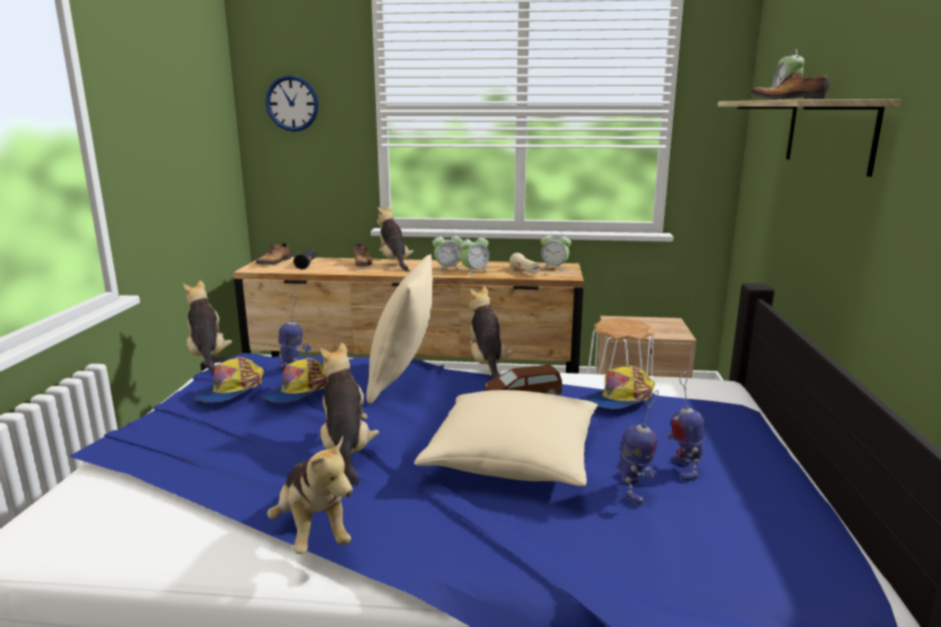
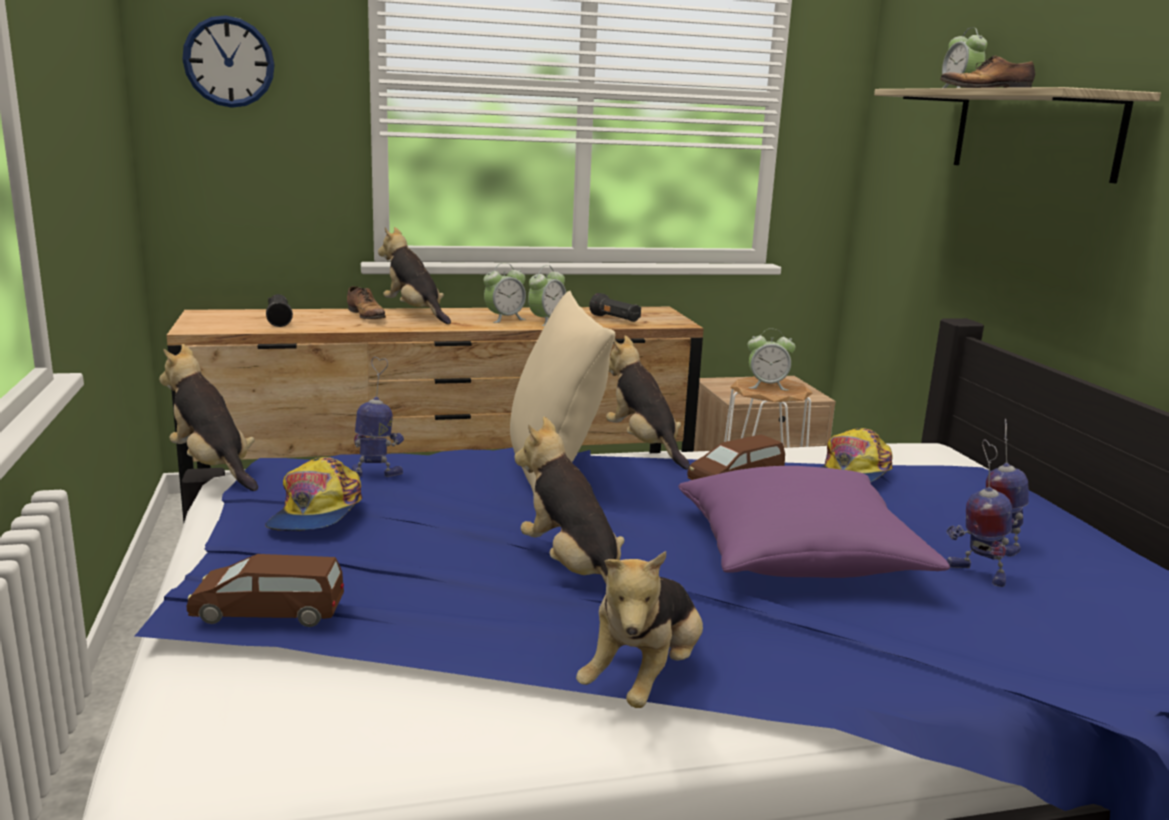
camera: 20 degrees left, 0 degrees up
(143, 452) = (268, 612): none -> brown toy car
(275, 262) = (220, 318): shoe -> none
(299, 392) = (425, 504): cap -> none
(313, 532) = (644, 679): plush toy -> plush toy turned 75 degrees clockwise
(513, 459) = (798, 556): beige pillow -> purple pillow
(525, 272) = (615, 319): beige flashlight -> black flashlight
(554, 268) = (648, 314): alarm clock -> alarm clock (767, 386)
(634, 491) = (975, 573): toy robot -> toy robot turned 150 degrees clockwise

